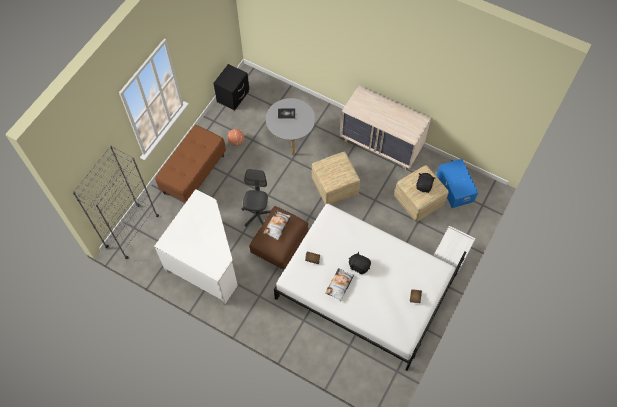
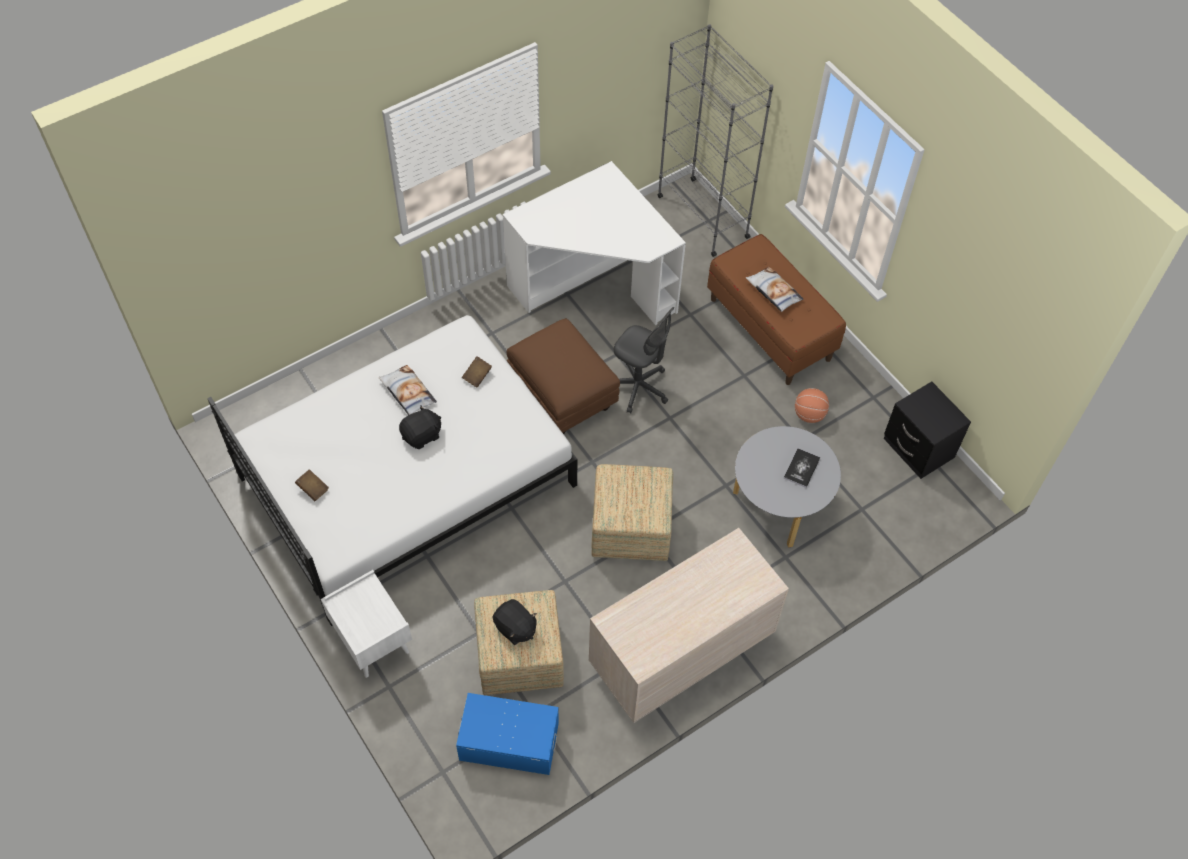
camera: 115 degrees right, 5 degrees down
(277, 226) = (572, 360): pillow -> pillow (773, 292)

